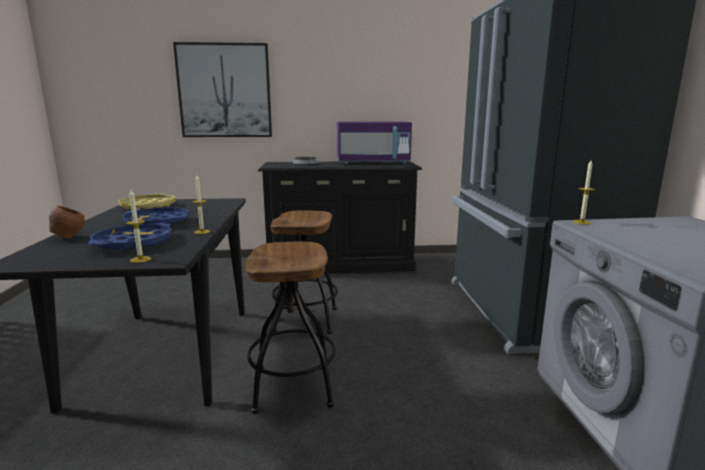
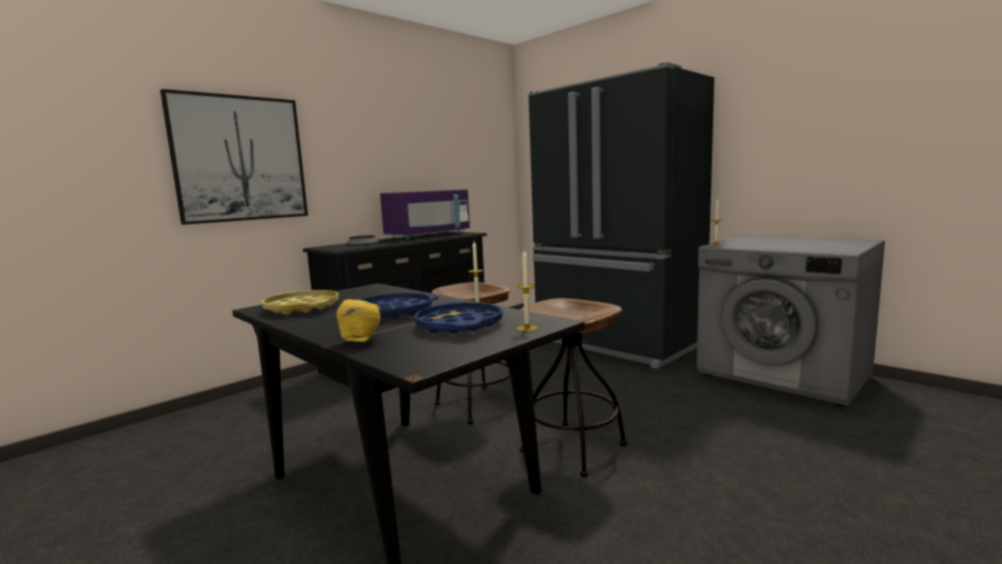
camera: 40 degrees left, 5 degrees down
(69, 237) = (360, 341): brown bowl -> yellow bowl

